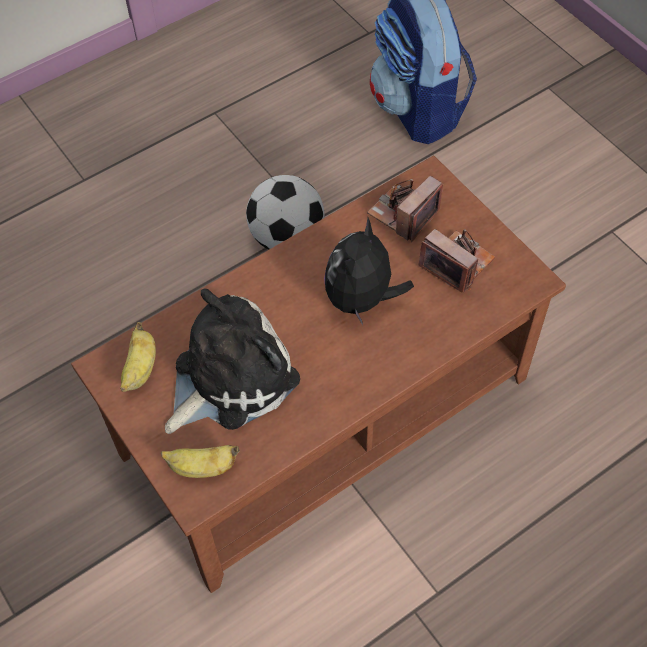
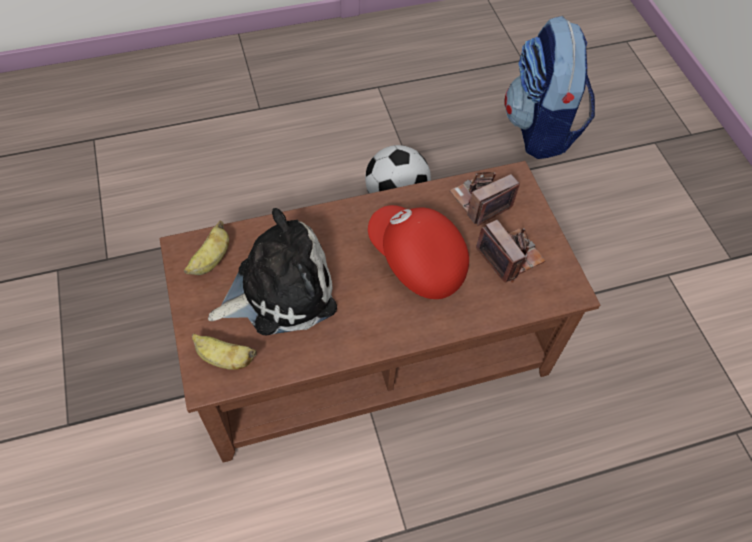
camera: 15 degrees right, 0 degrees up
(362, 299) = (416, 261): plush toy -> red cap

